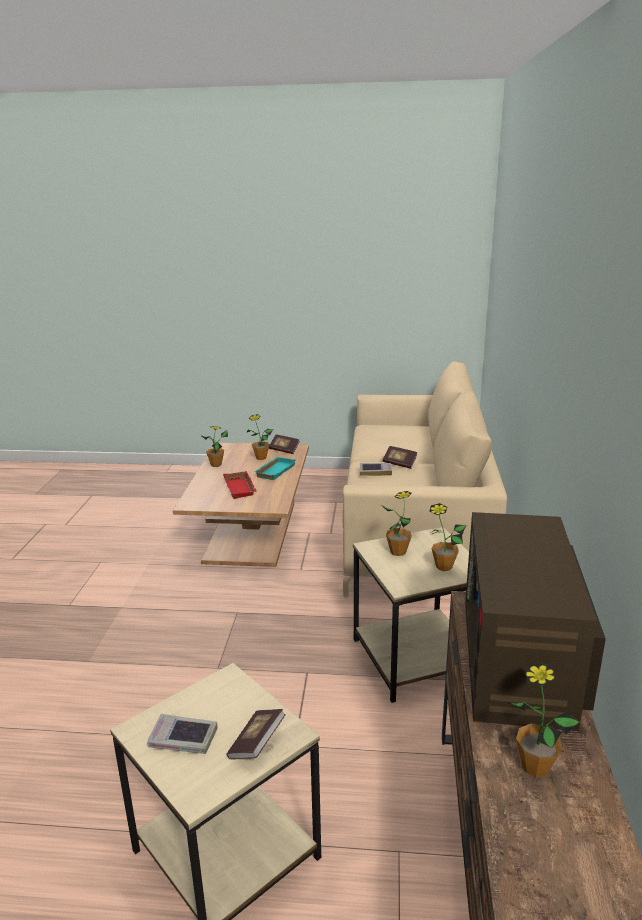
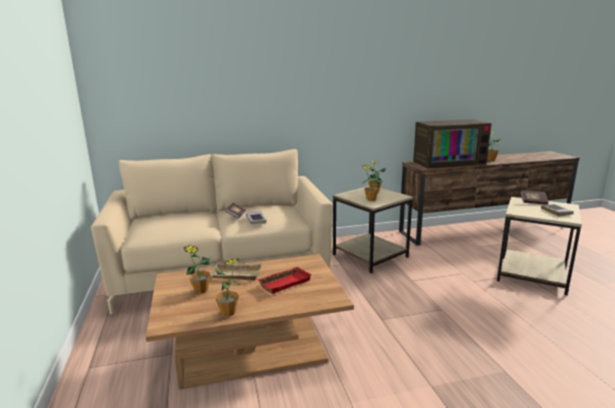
camera: 110 degrees left, 5 degrees down
(274, 470) = (235, 275): turquoise tray -> beige tray
(284, 450) = (175, 282): book -> none

